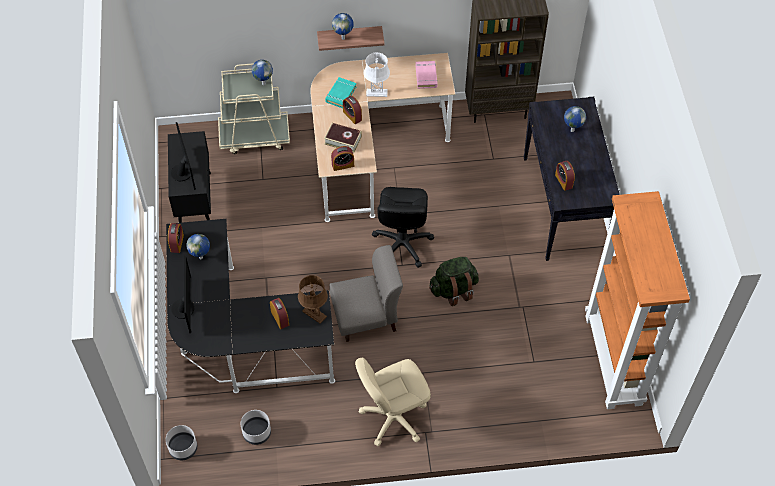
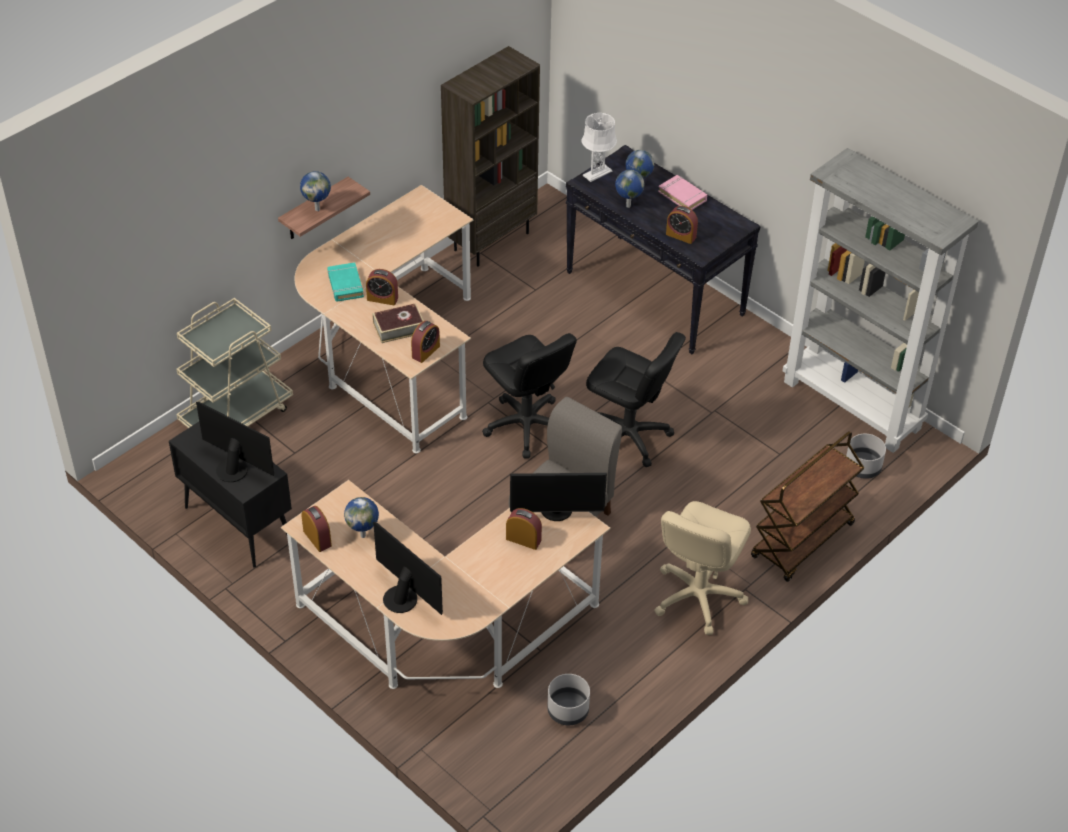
camera: 40 degrees left, 10 degrees down
(183, 448) = (500, 783): grey planter -> grey planter (862, 467)
(239, 341) = (447, 632): black desk -> beige desk
(263, 83) = (241, 320): globe -> globe (627, 206)
(314, 314) = (557, 512): brown table lamp -> monitor
(377, 93) = (385, 262): white table lamp -> white table lamp (597, 173)
(426, 76) = (423, 218): pink book -> pink book (682, 196)
(453, 290) = (628, 437): green backpack -> black office chair
(489, 427) = (802, 542): none -> brown cart
(614, 360) = (853, 405): orange bookcase -> grey bookcase

